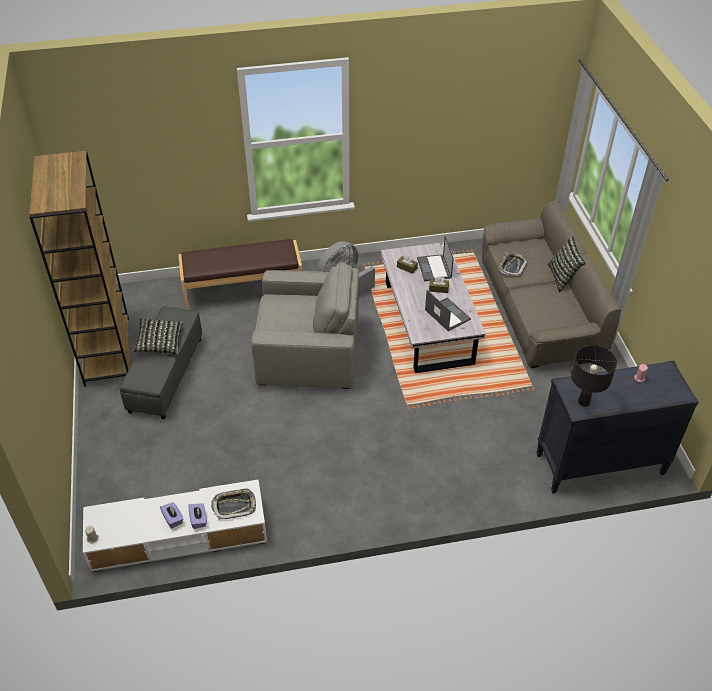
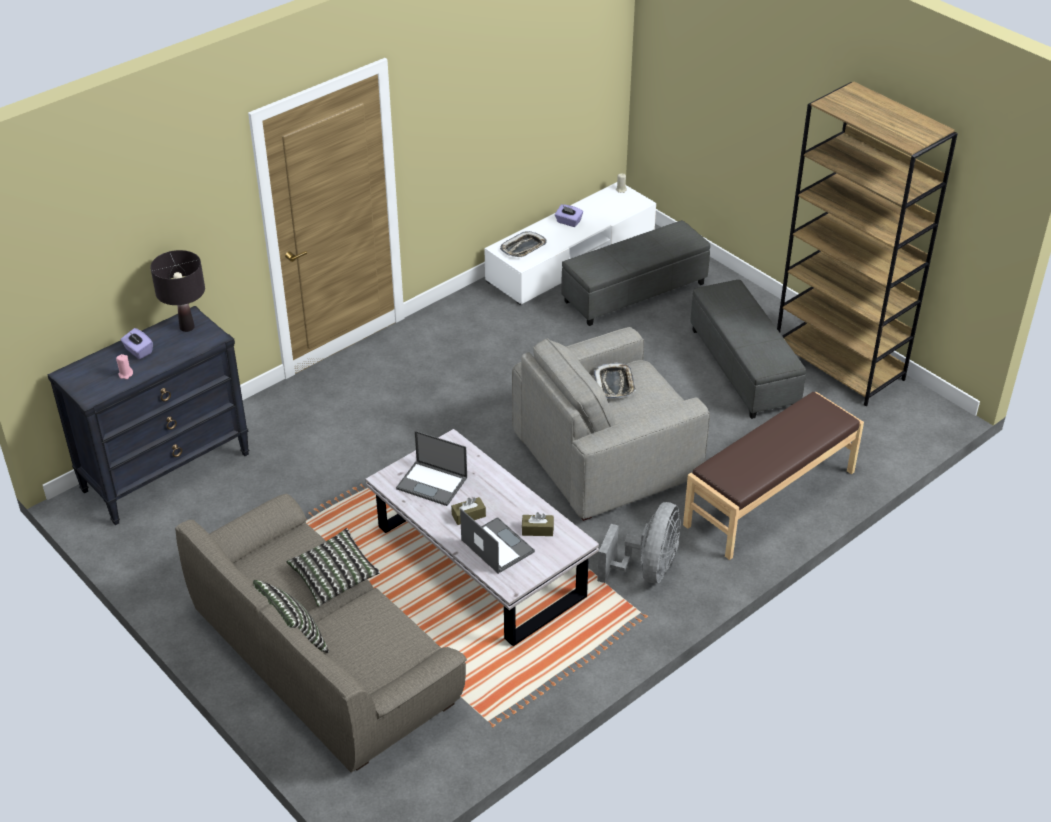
camera: 150 degrees right, 5 degrees down
(160, 343) = (753, 329): pillow -> pillow (334, 577)
(167, 472) = (635, 293): none -> grey ottoman
(198, 520) = (545, 229): purple tissue box -> purple tissue box (138, 351)
(512, 266) = (385, 622): tray -> tray (615, 384)

